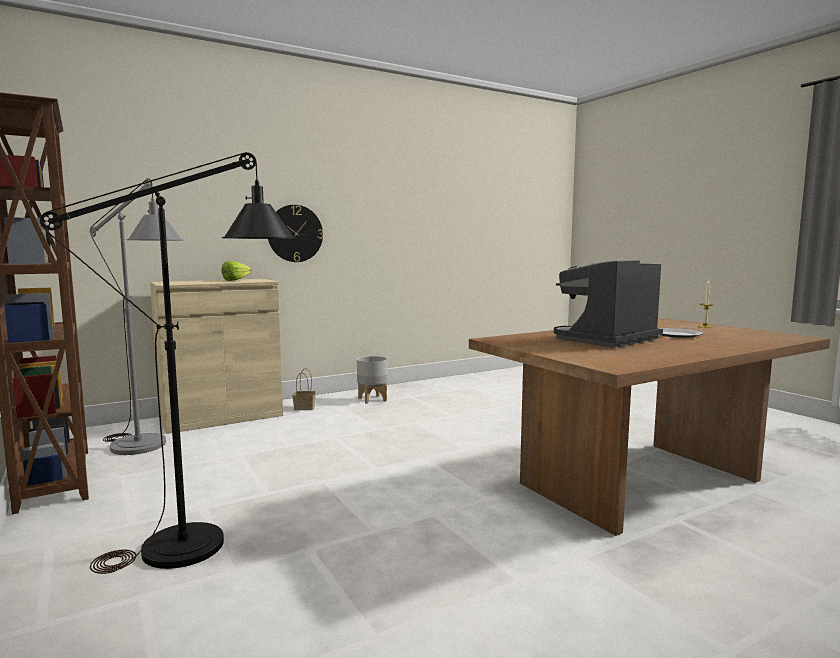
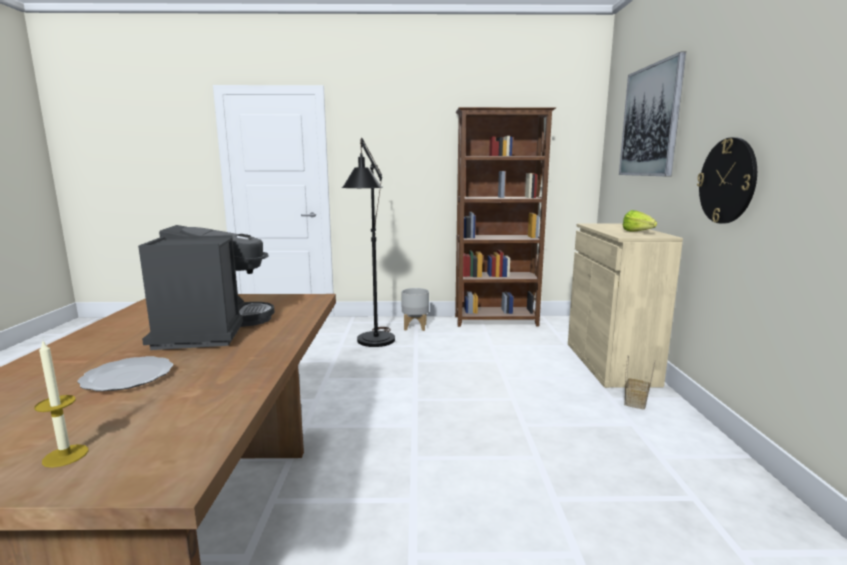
camera: 120 degrees right, 5 degrees up
(146, 449) = (534, 338): grey floor lamp -> none
(159, 175) = (650, 121): none -> picture
(372, 399) = (674, 455): grey planter -> grey planter (415, 327)

